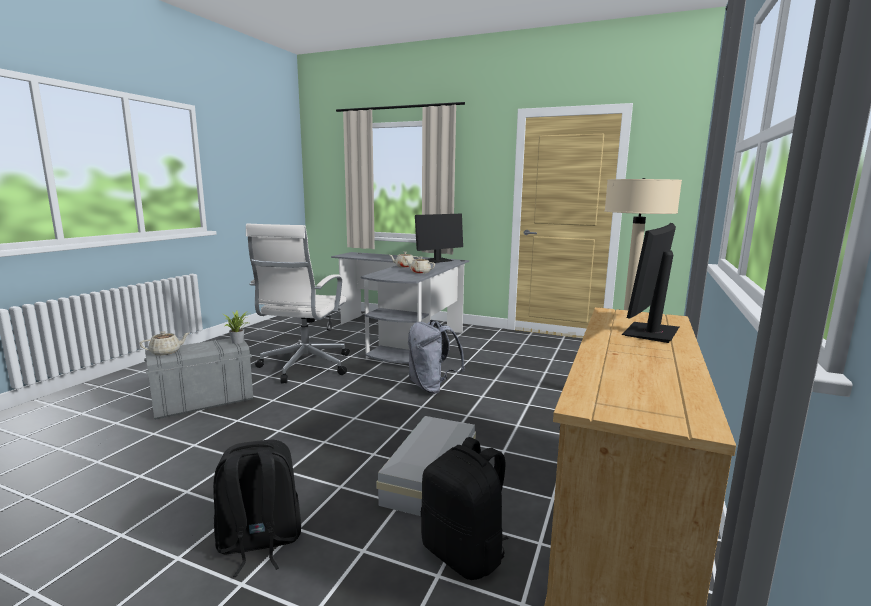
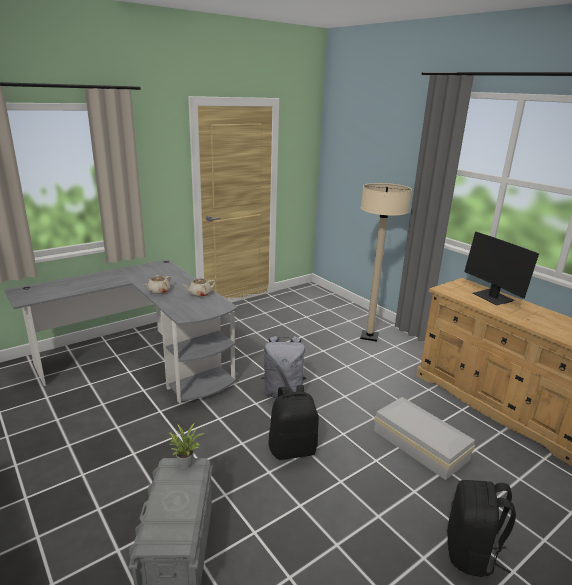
camera: 60 degrees left, 10 degrees up
(166, 352) = (168, 532): beige teapot -> none
(304, 367) = (154, 450): white office chair -> none
(437, 261) = (150, 270): monitor -> none
(464, 553) = (503, 462): black backpack -> black backpack (292, 449)

